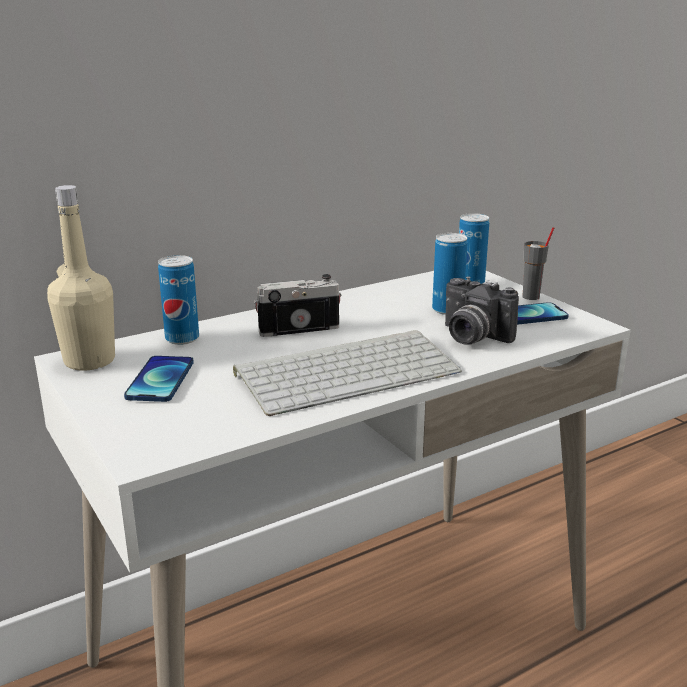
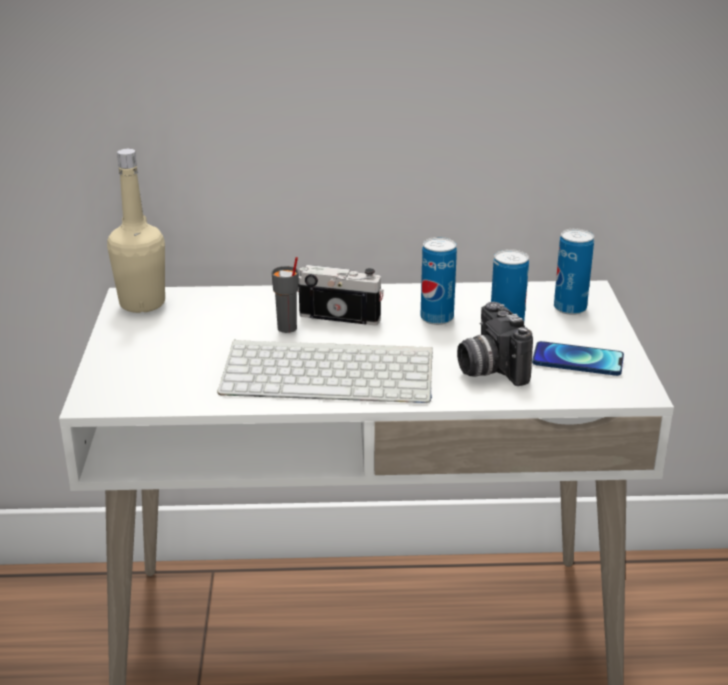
camera: 30 degrees right, 5 degrees up
(160, 380) = (175, 337): phone -> none
(182, 339) = (233, 301): can -> can (437, 318)
(531, 297) = (617, 339): grey cup -> grey cup (287, 328)

